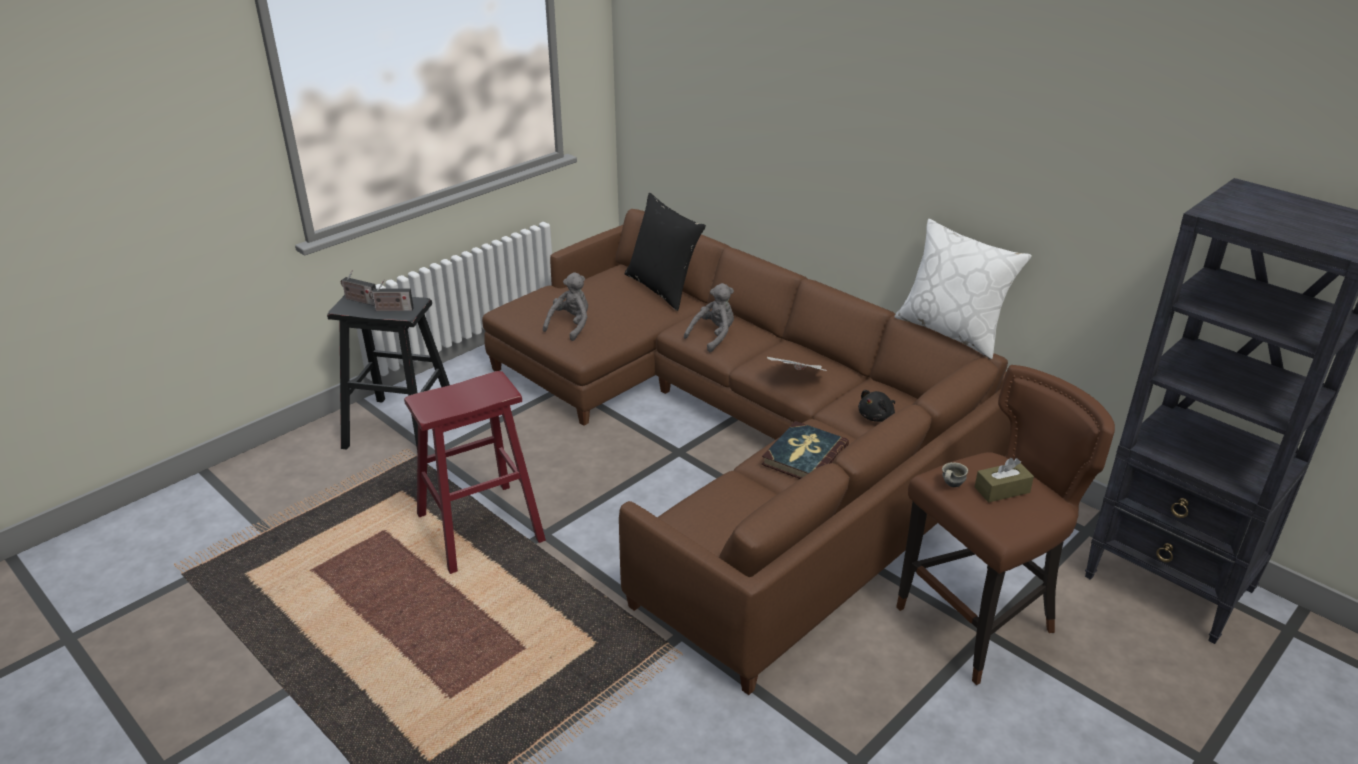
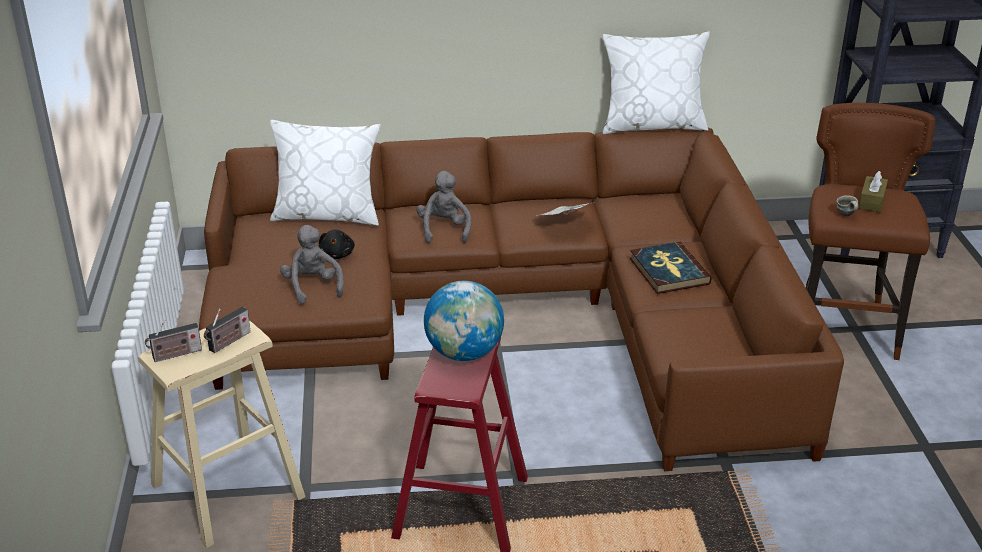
camera: 50 degrees left, 0 degrees up
(401, 427) = (228, 490): black stool -> beige stool
(476, 393) = (464, 353): none -> globe
(663, 288) = (328, 214): black pillow -> white pillow
(877, 417) = (658, 219): black plush toy -> black plush toy (337, 254)

